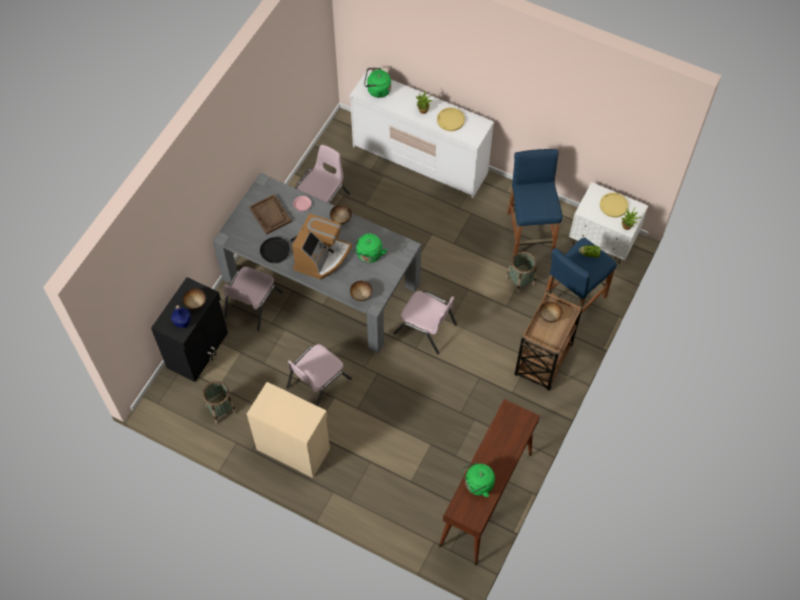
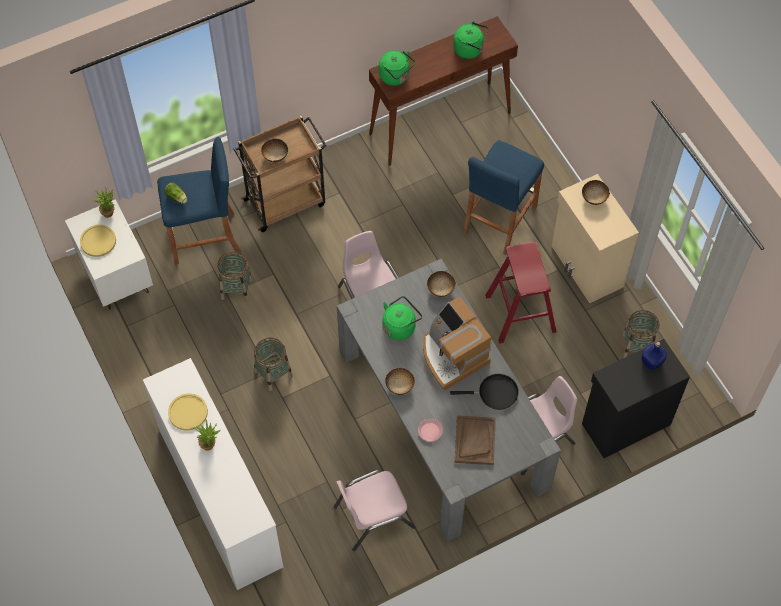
camera: 145 degrees left, 0 degrees up
(196, 303) = (625, 374): bowl -> bowl (594, 198)
(318, 383) = (520, 313): pink chair -> red stool
(322, 257) = (452, 355): coffee machine -> coffee machine turned 90 degrees counterclockwise
(377, 90) = (238, 509): green kettle -> green kettle (396, 77)
(450, 244) = (273, 373): none -> basket
(530, 232) = (179, 332): blue stool -> blue stool (499, 220)

